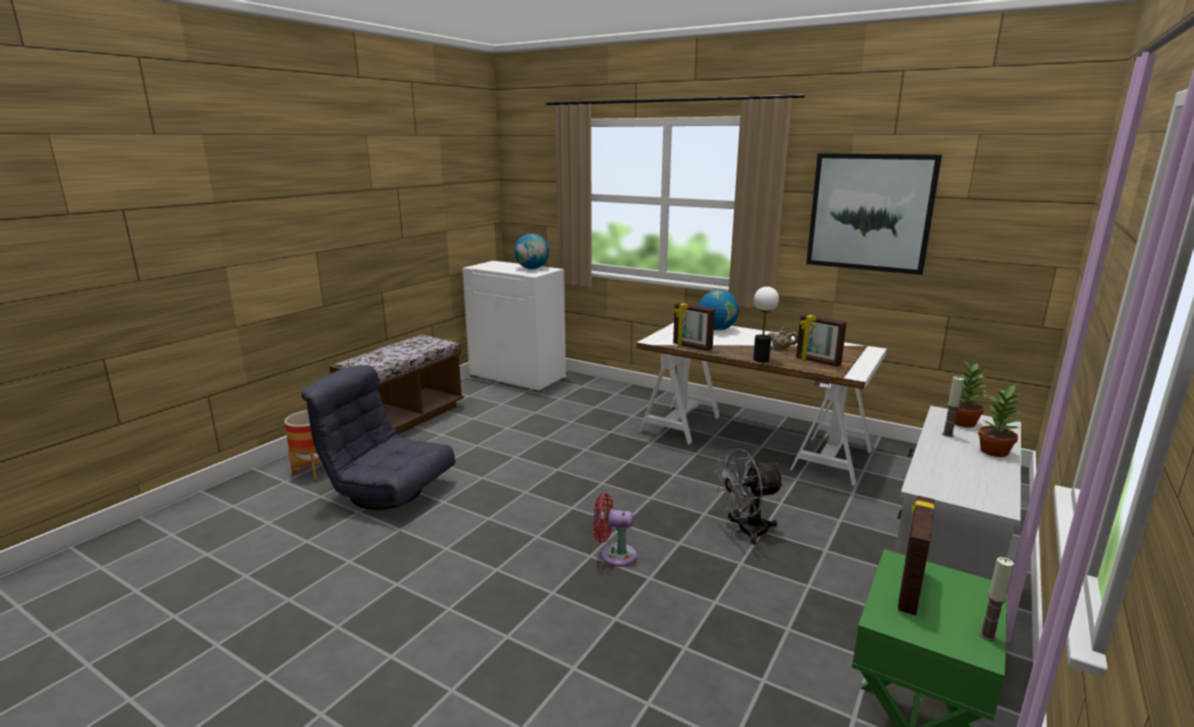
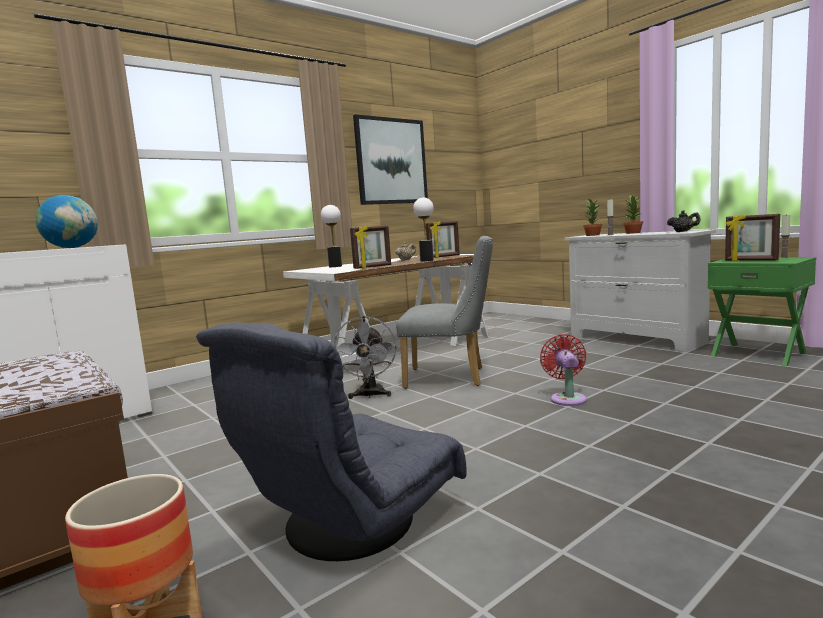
camera: 70 degrees left, 10 degrees down
(614, 555) = (567, 398): red fan -> red fan turned 150 degrees clockwise
(661, 485) = (451, 377): none -> grey chair
(716, 329) = (335, 266): globe -> table lamp
(745, 531) = (539, 362): grey fan -> grey fan (370, 396)
(952, 487) = (683, 232): none -> black teapot

